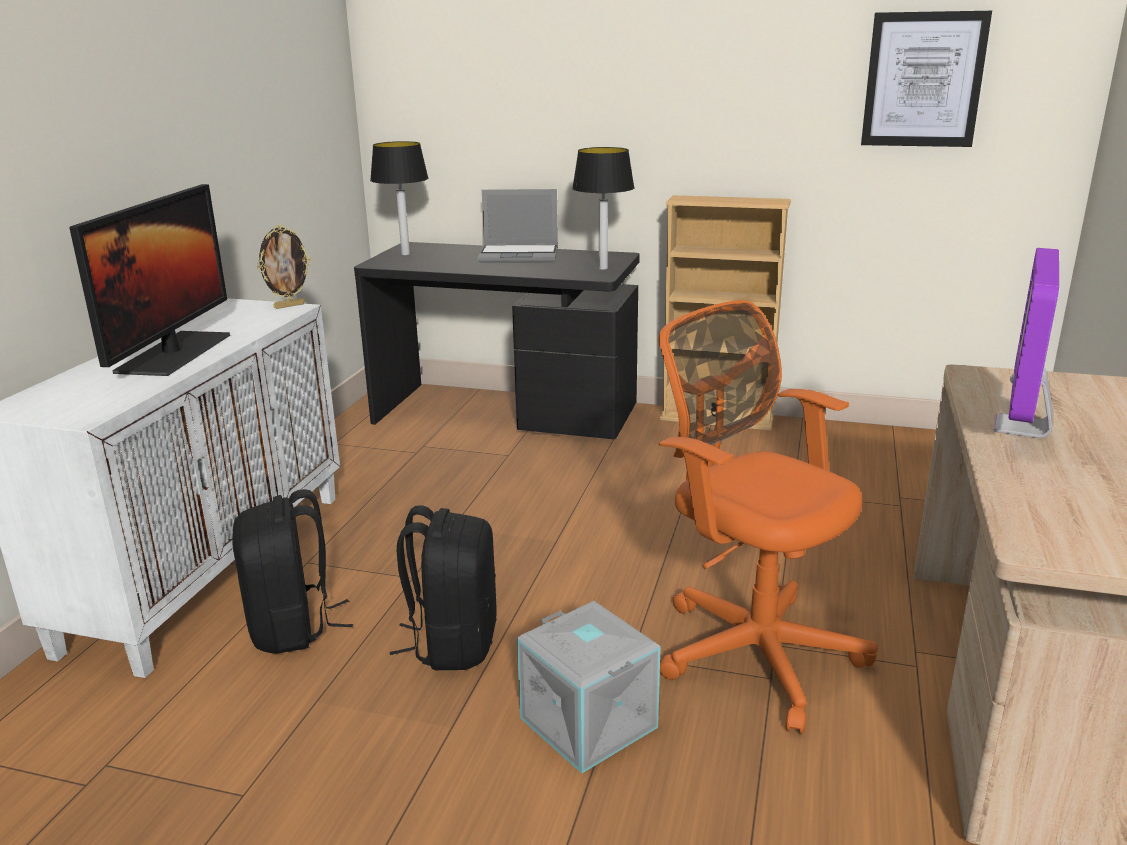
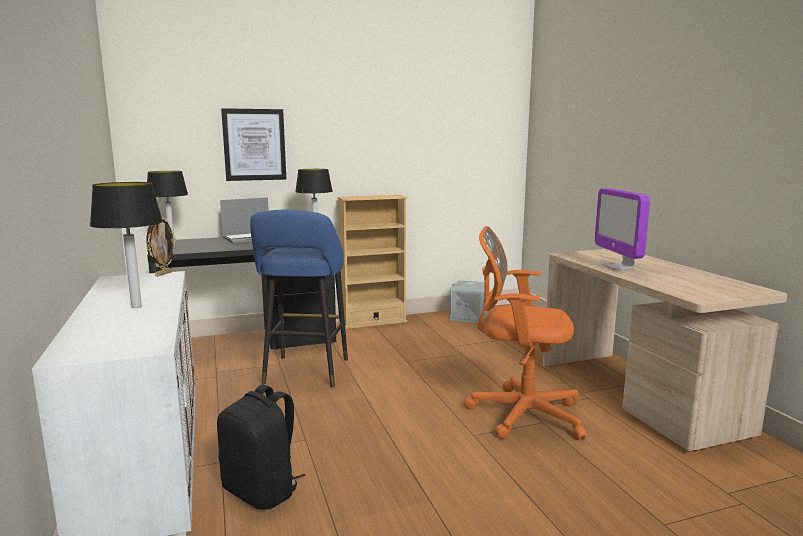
camera: 35 degrees left, 10 degrees down
(174, 353) = (135, 306): monitor -> table lamp
(453, 643) = (375, 462): black backpack -> none
(522, 479) = (305, 373): none -> blue stool
(590, 722) = (494, 470): grey storage box -> grey storage box (469, 316)
(923, 80) = (455, 133): picture -> picture (254, 145)

